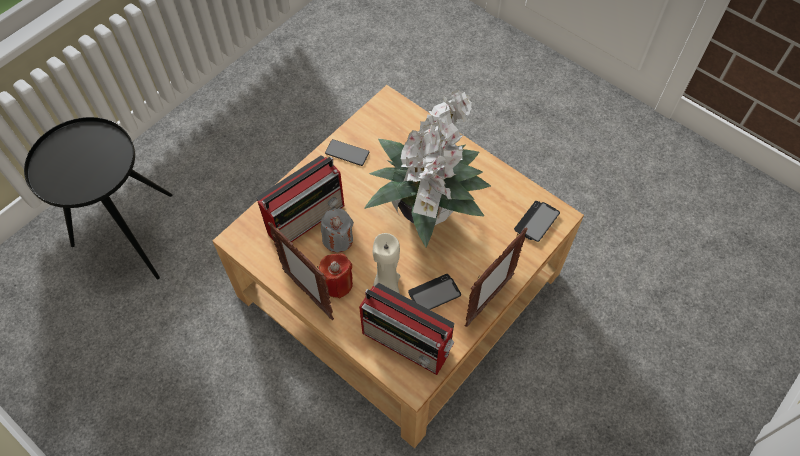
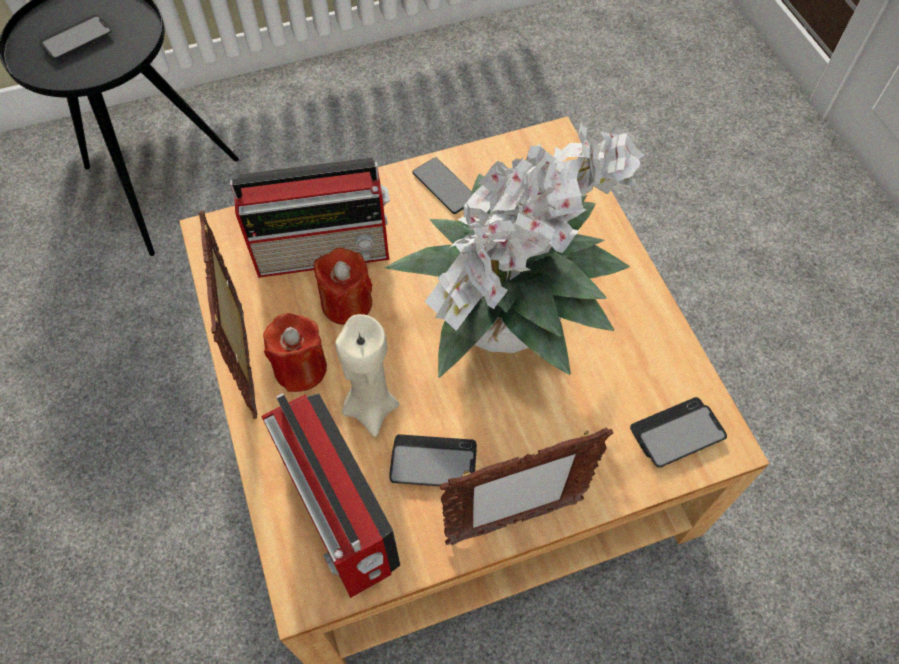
camera: 30 degrees right, 0 degrees up
(76, 164) = (76, 38): none -> phone
(338, 239) = (347, 303): grey candle -> red candle

